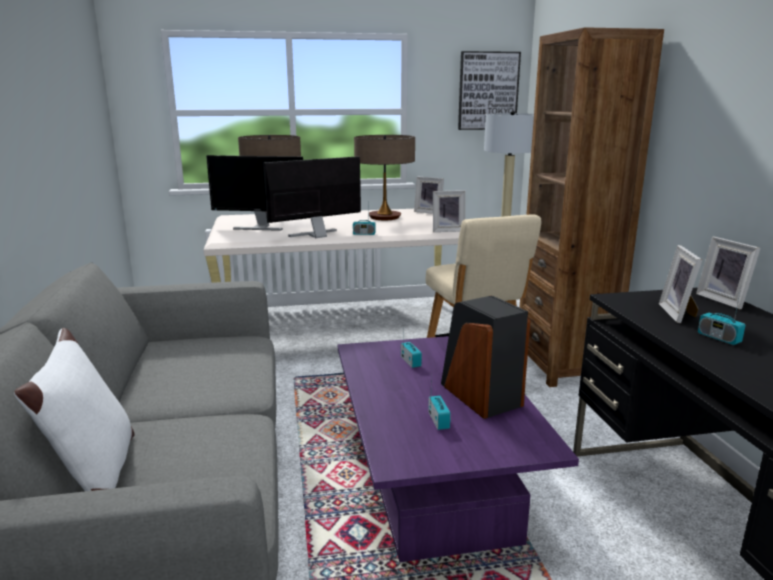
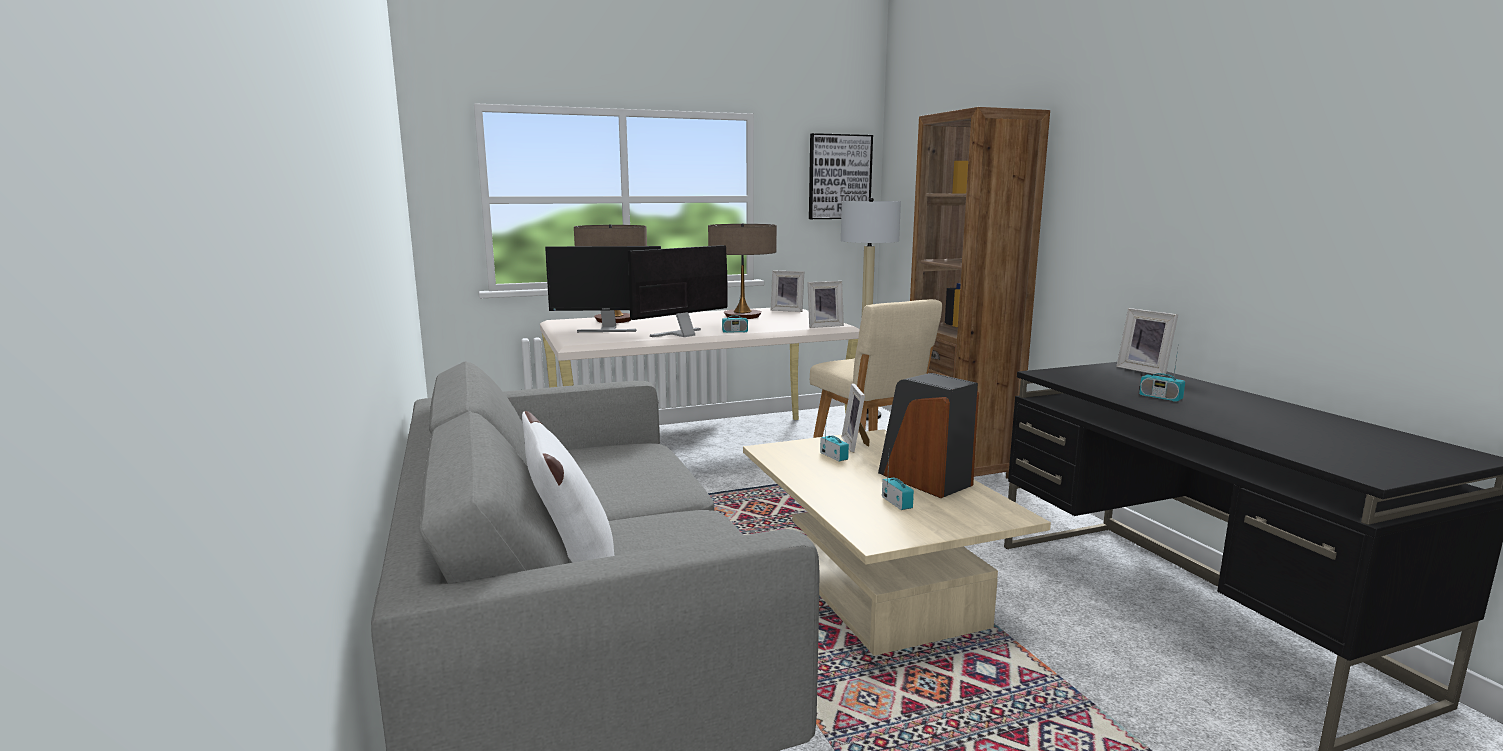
camera: 10 degrees left, 5 degrees down
(433, 481) = (872, 583): purple coffee table -> beige coffee table
(679, 314) = (1112, 382): picture frame -> picture frame (856, 444)

